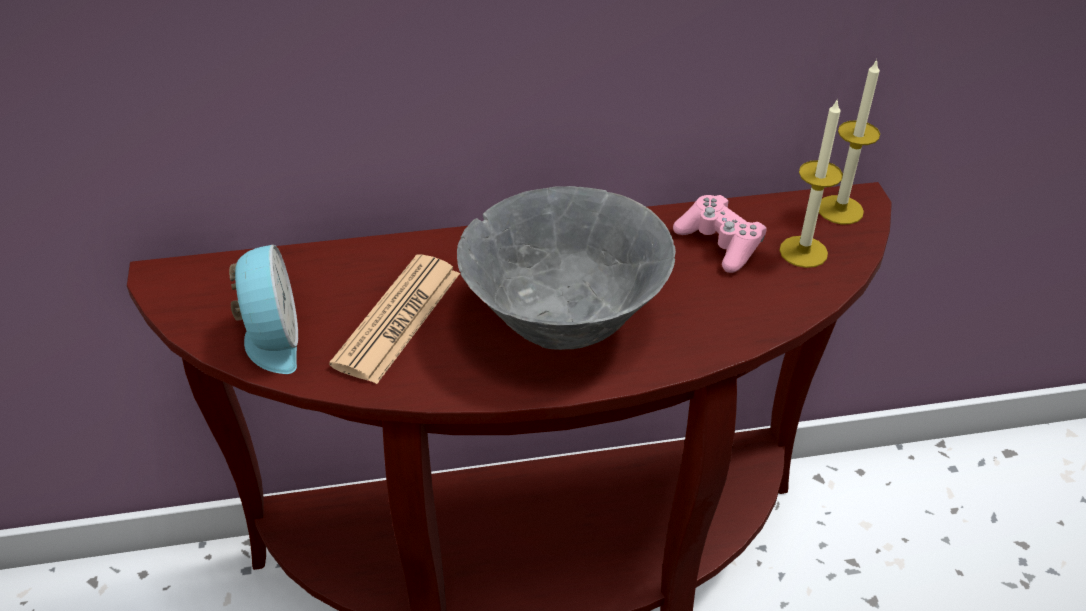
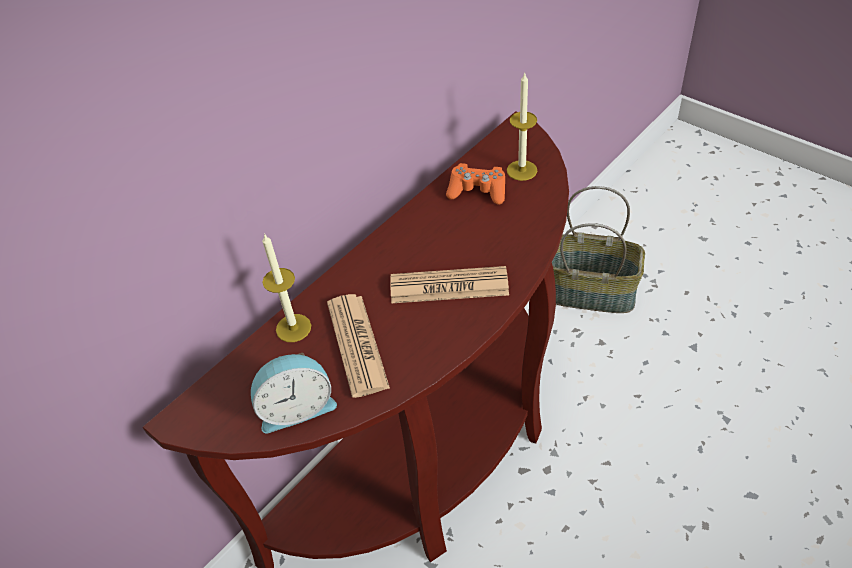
camera: 35 degrees left, 5 degrees up
(271, 338) = (296, 407): alarm clock -> alarm clock turned 120 degrees clockwise
(563, 323) = (449, 286): grey bowl -> newspaper
(719, 243) = (477, 191): pink game controller -> orange game controller
(840, 210) = (514, 137): candle -> candle (293, 328)
(922, 529) = (591, 291): none -> basket

